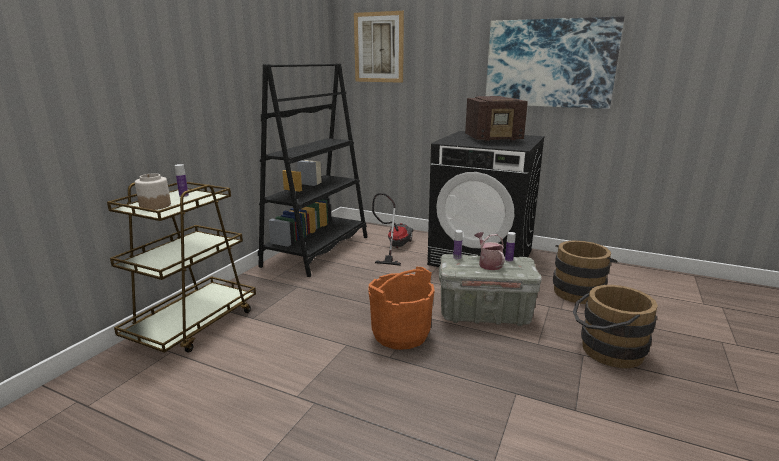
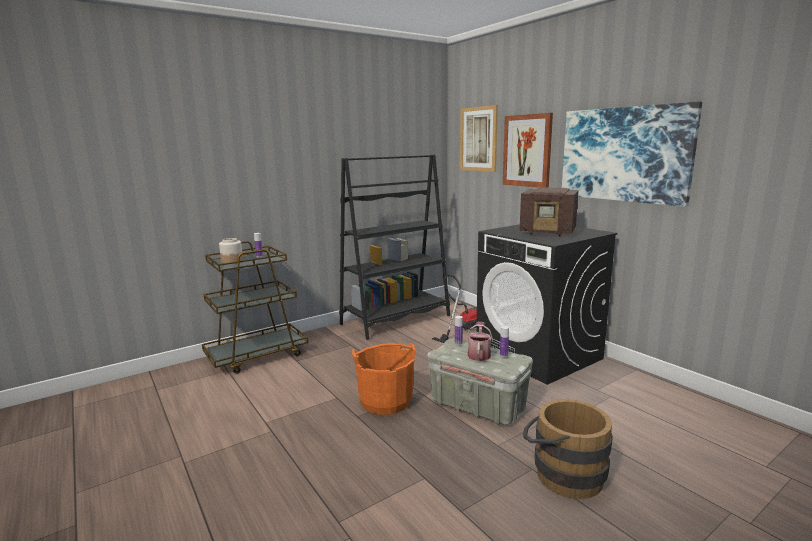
camera: 30 degrees right, 5 degrees down
(442, 60) = (527, 150): none -> picture
(579, 291) = (608, 410): brown bucket -> none

